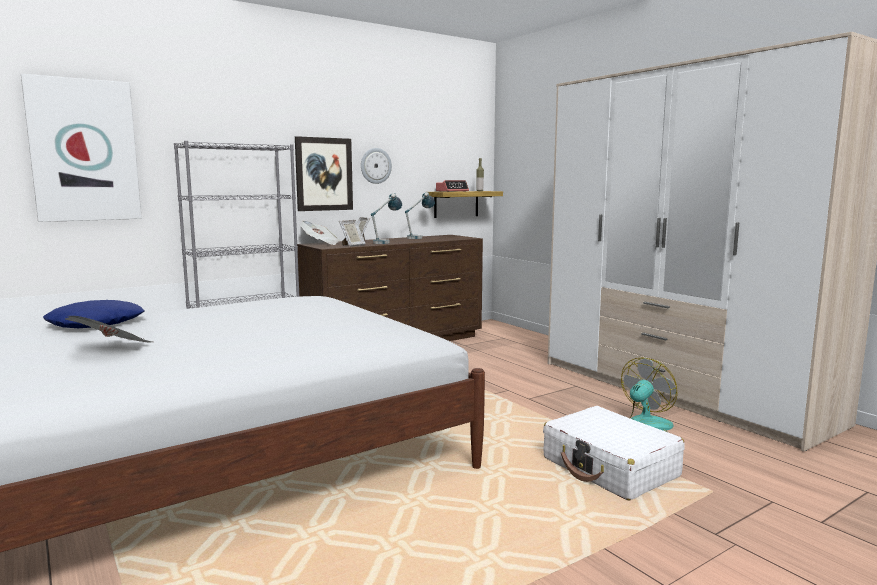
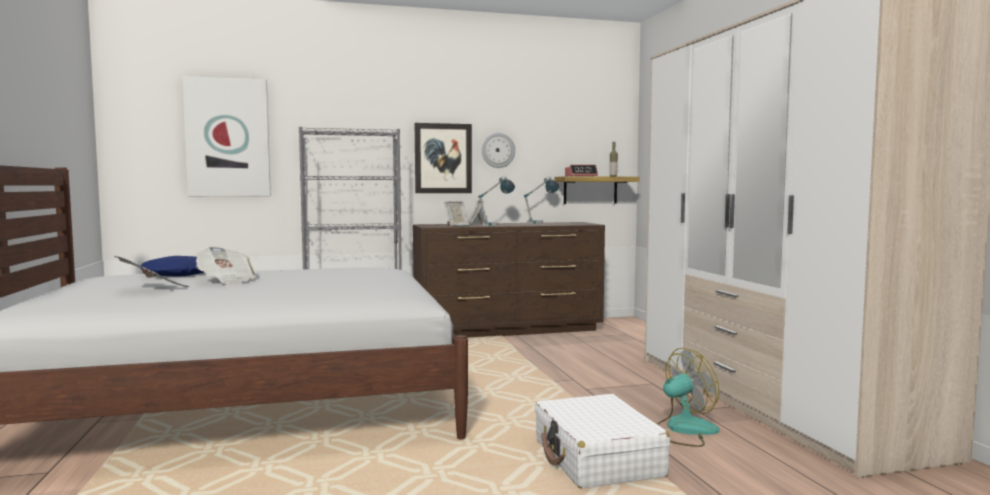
camera: 20 degrees right, 5 degrees down
(320, 243) = (433, 224): newspaper -> newspaper (226, 281)

